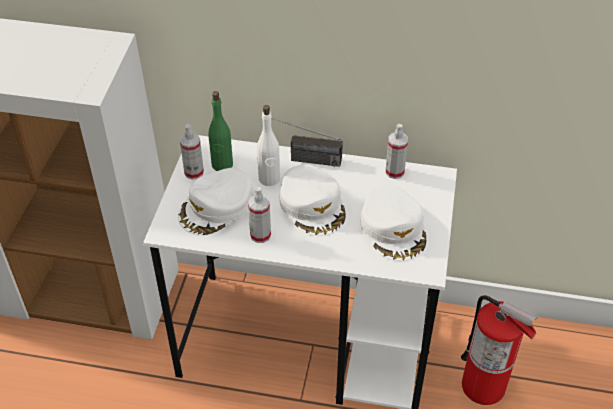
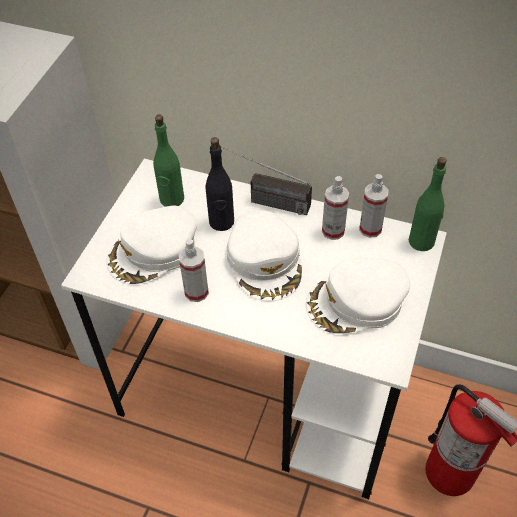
camera: 10 degrees right, 5 degrees up
(194, 172) = (138, 205): spray bottle -> spray bottle (333, 231)
(269, 179) = (221, 222): white bottle -> black bottle
(394, 228) = (356, 302): white cap -> white cap turned 75 degrees clockwise
(438, 177) = (422, 241): none -> green bottle

